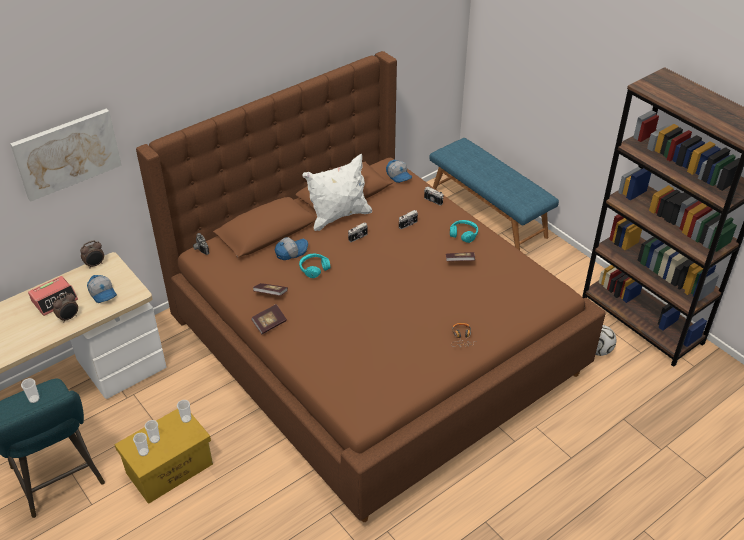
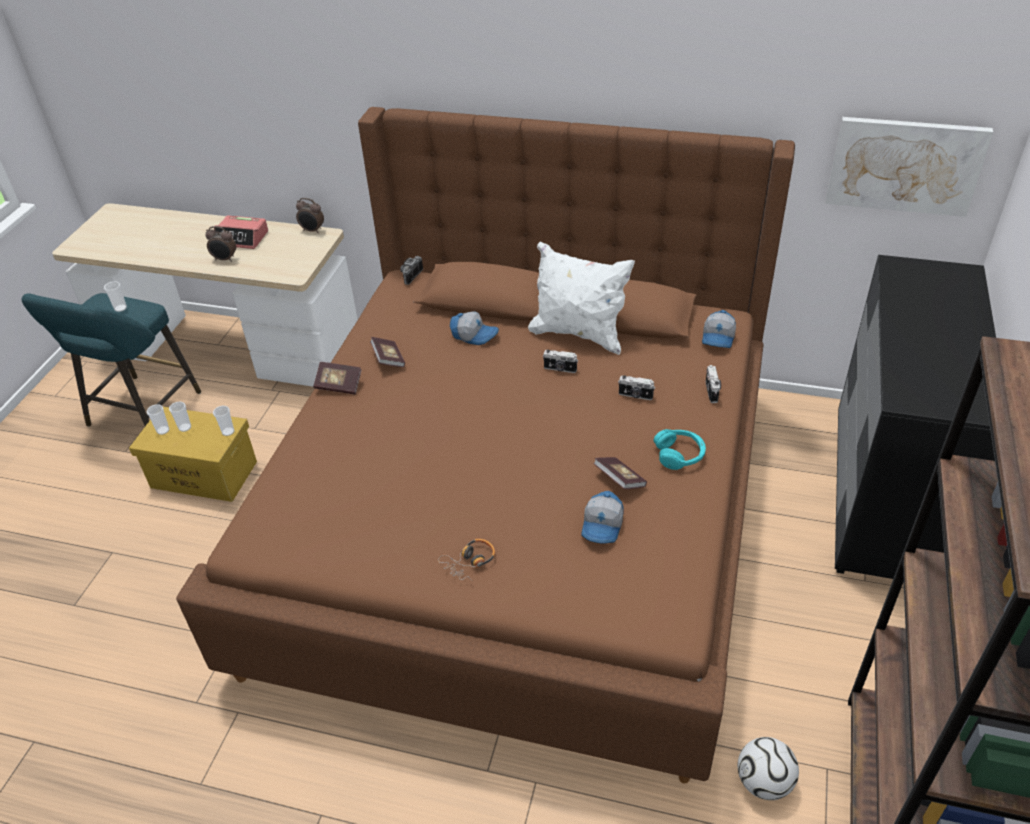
camera: 55 degrees right, 0 degrees up
(67, 153) = (294, 75): picture -> picture (904, 165)
(103, 293) = (277, 257): cap -> cap (603, 525)
(314, 268) = (464, 366): turquoise headphones -> none
(488, 213) = (884, 493): blue bench -> black dresser

